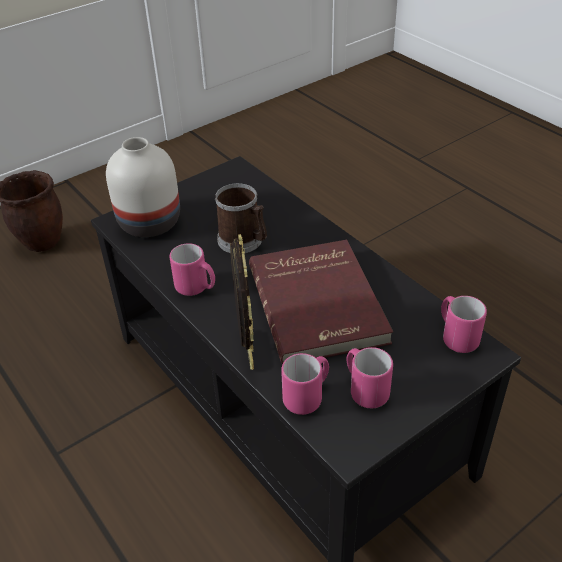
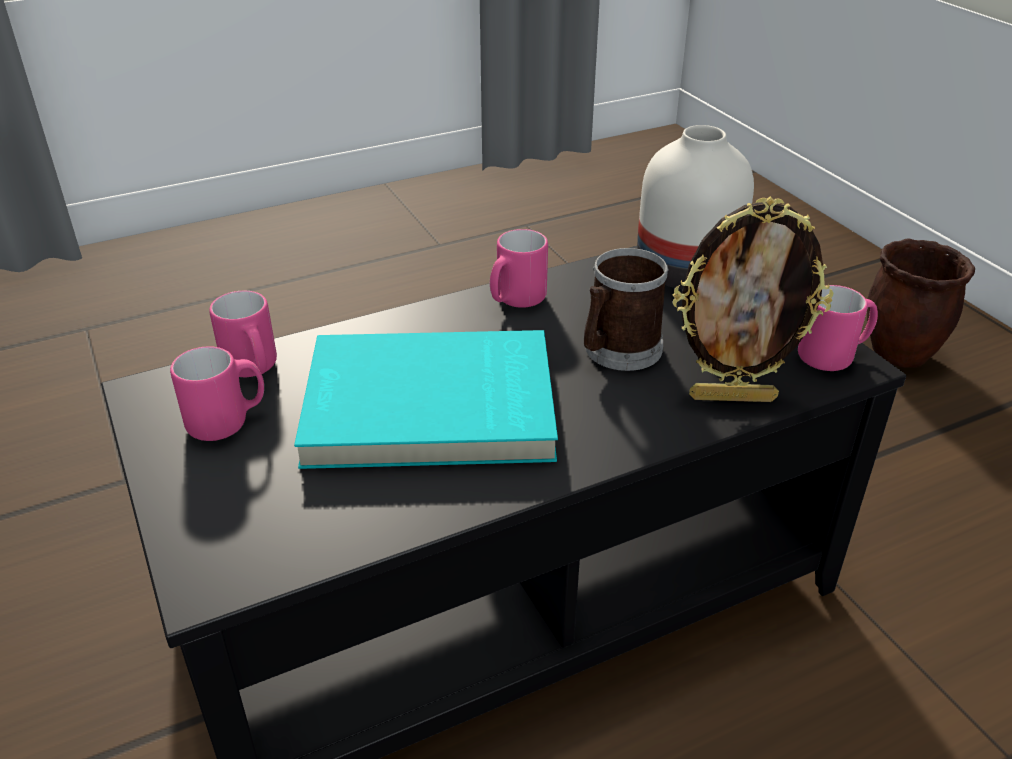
camera: 100 degrees right, 5 degrees down
(246, 351) = (367, 330): picture frame -> picture frame (732, 397)
(320, 303) = (430, 408): red book -> turquoise book
(456, 337) = (267, 554): pink mug -> pink mug (833, 356)

